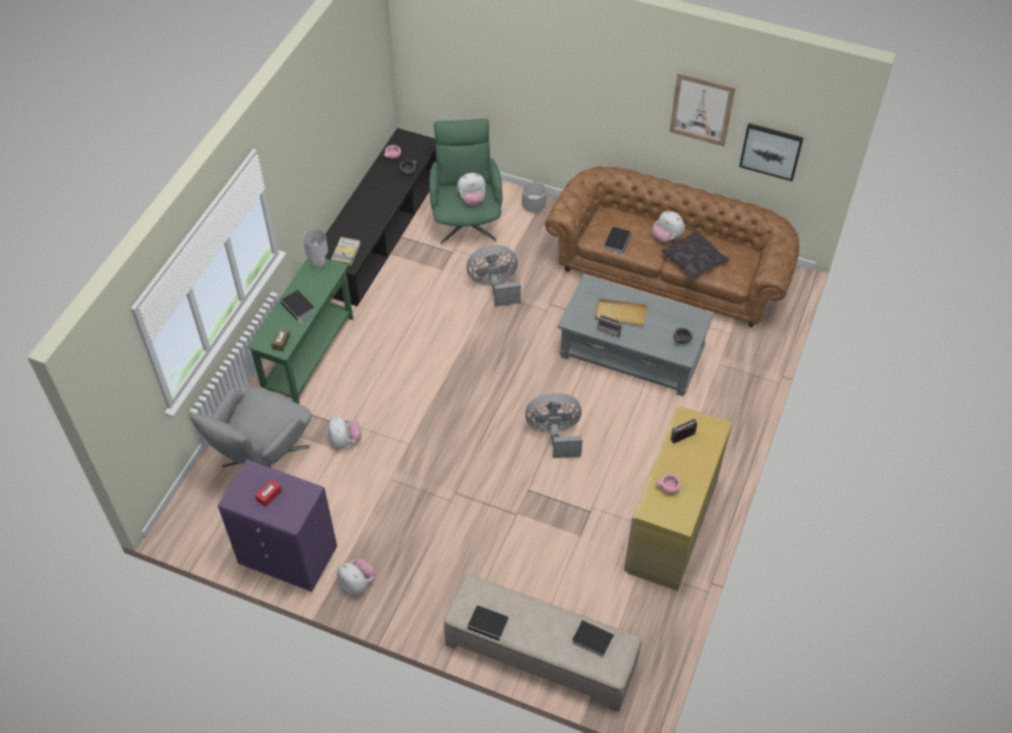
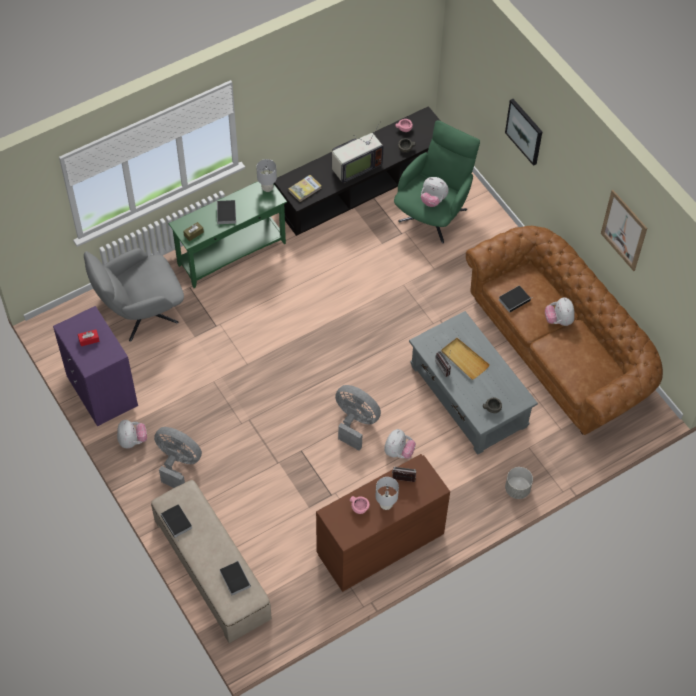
camera: 35 degrees right, 5 degrees up
(345, 441) = (205, 334): plush toy -> plush toy (398, 452)
(376, 210) = (355, 167): none -> television
(495, 287) = (410, 281): grey fan -> grey fan (178, 464)
(534, 206) = (498, 232): grey planter -> grey planter (517, 489)
(670, 526) = (379, 543): yellow cabinet -> brown cabinet
(689, 470) = (386, 505): none -> grey table lamp
(693, 260) = (561, 351): black pillow -> none
(771, 151) = (664, 297): picture -> picture (524, 131)

